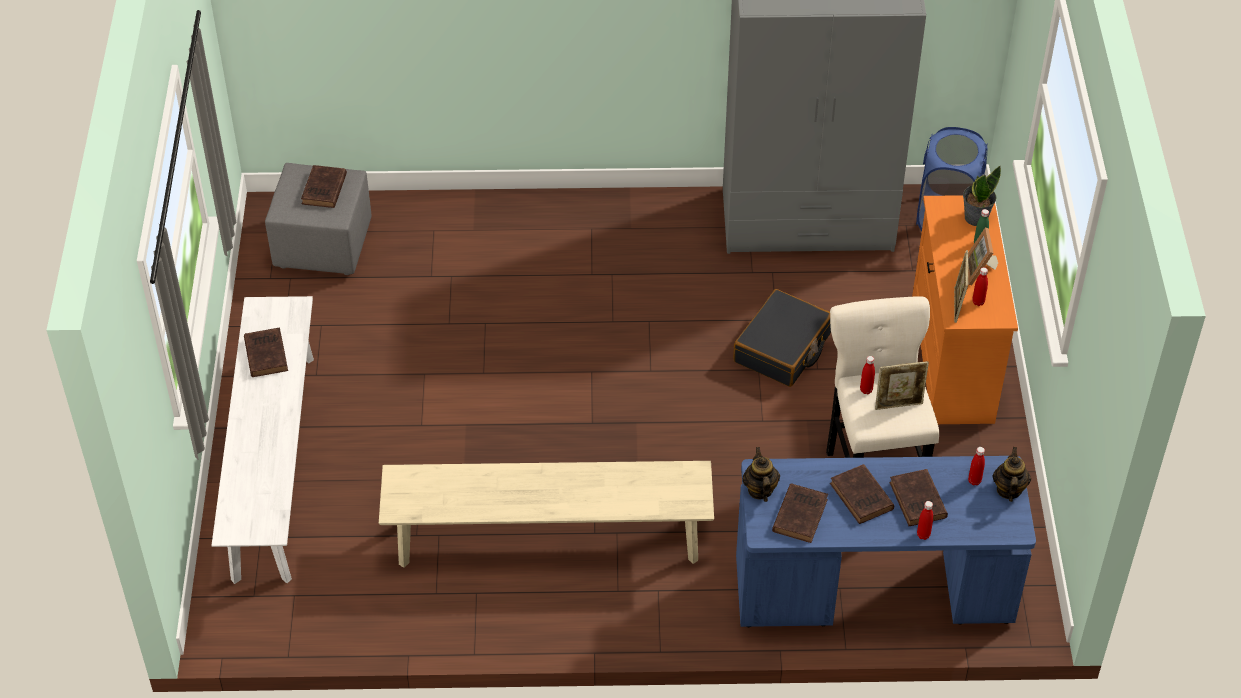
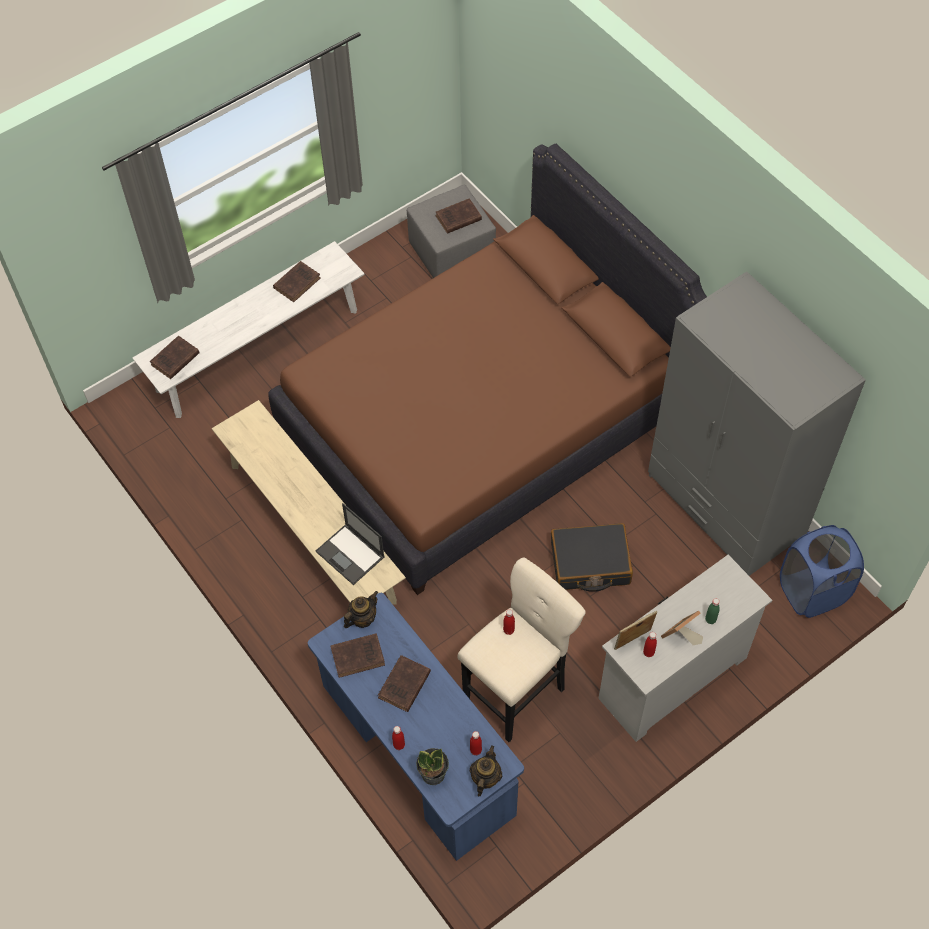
camera: 55 degrees right, 10 degrees up
(549, 337) = (481, 422): none -> brown bed
(646, 488) = (351, 554): none -> laptop
(898, 404) = (512, 659): picture frame -> none
(918, 501) = (427, 724): brown book -> brown book (174, 360)
(952, 361) = (672, 678): orange dresser -> white dresser
(975, 217) = (736, 601): potted plant -> potted plant (433, 773)
(1008, 489) = (485, 778): teapot -> teapot turned 45 degrees counterclockwise

